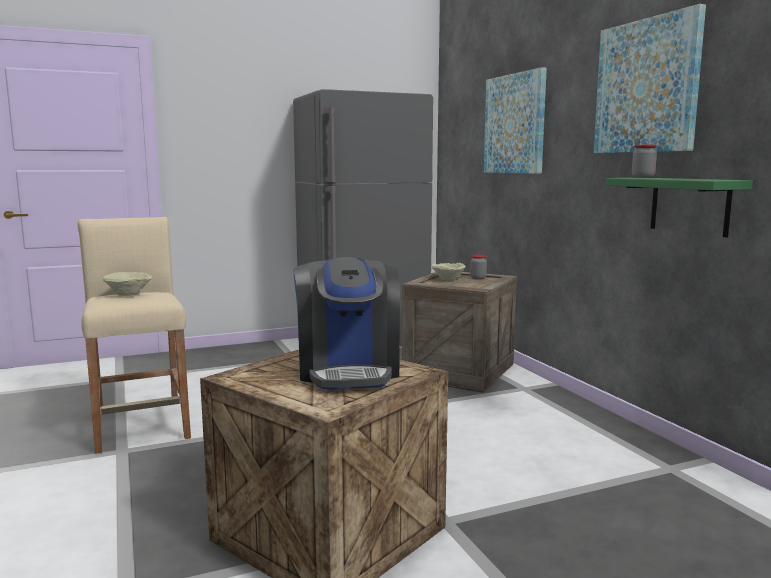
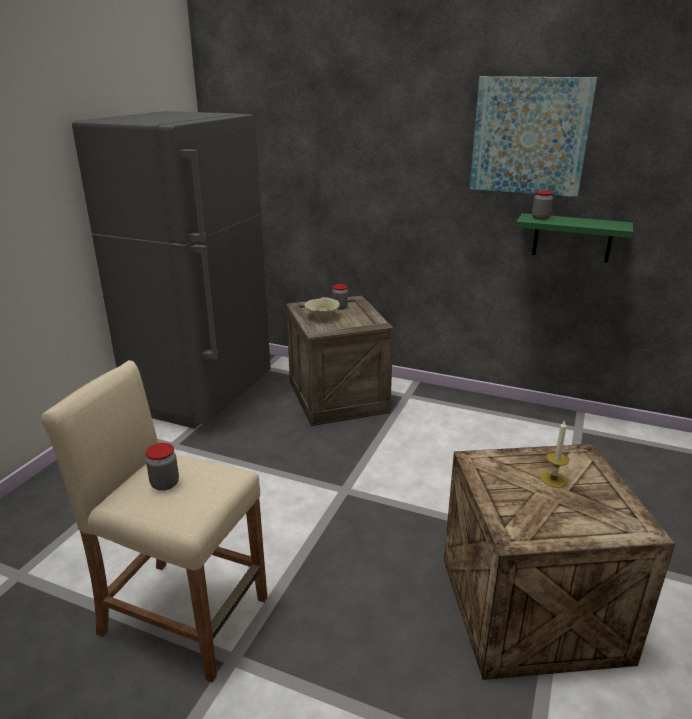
camera: 45 degrees left, 15 degrees up
(129, 294) = (165, 484): beige bowl -> jar
(348, 370) = (553, 479): coffee machine -> candle
(515, 124) = (347, 148): picture -> none

